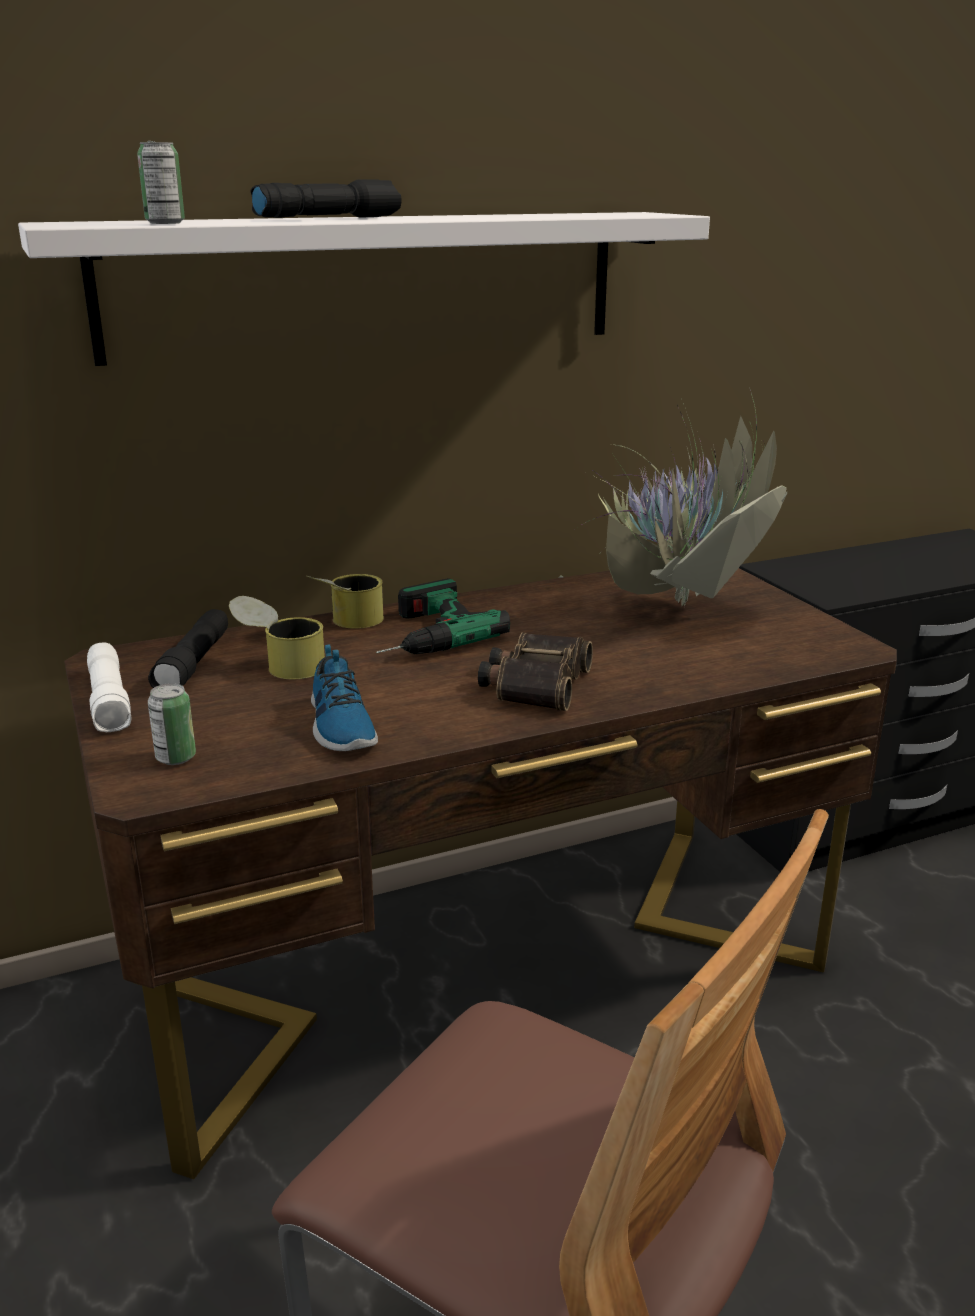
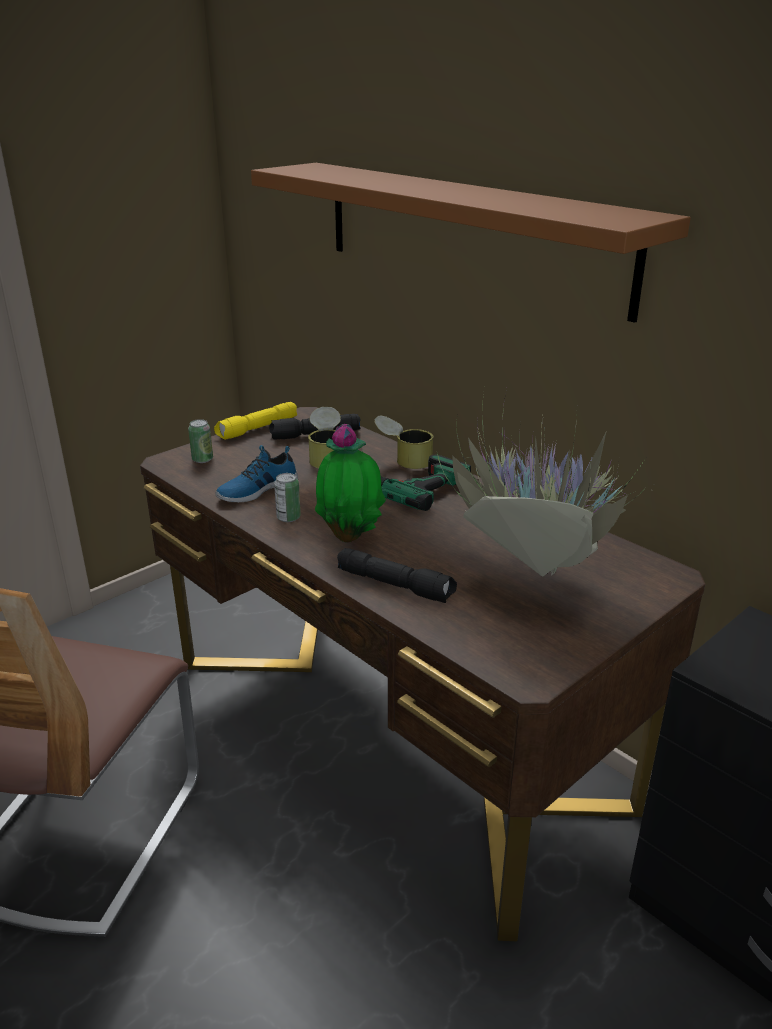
camera: 70 degrees right, 5 degrees up
(110, 701) = (257, 429): white flashlight -> yellow flashlight
(165, 223) = (316, 174): can -> can (288, 518)
(328, 218) = (413, 183): black flashlight -> black flashlight (396, 585)
(368, 284) = (468, 234): white shelf -> brown shelf
(535, 684) = (350, 537): binoculars -> potted plant

